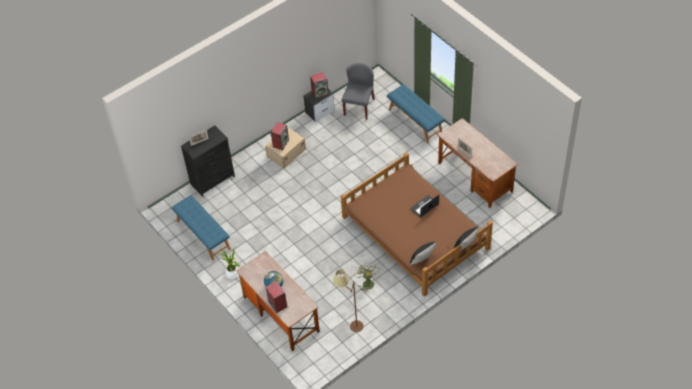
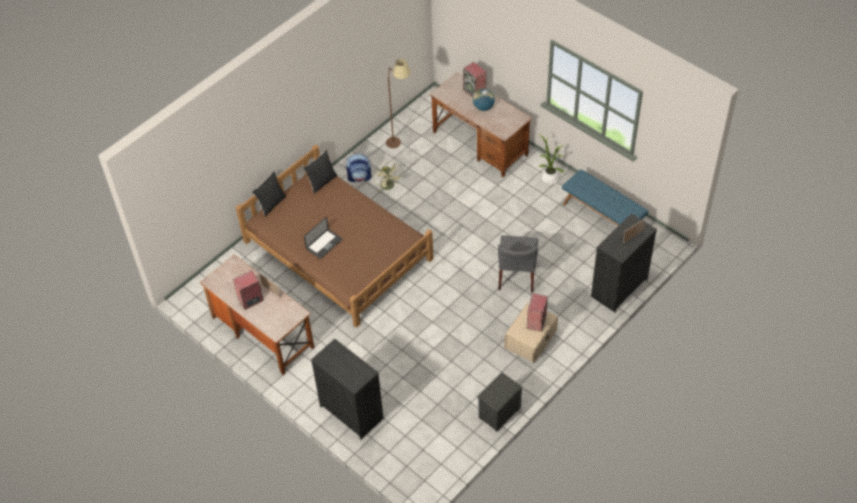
camera: 170 degrees right, 0 degrees up
(320, 92) = (497, 394): speaker -> speaker (250, 300)
(359, 107) = (441, 427): grey chair -> grey chair (517, 275)
(390, 295) = (360, 177): none -> backpack
(415, 121) = (352, 412): blue bench -> black dresser

